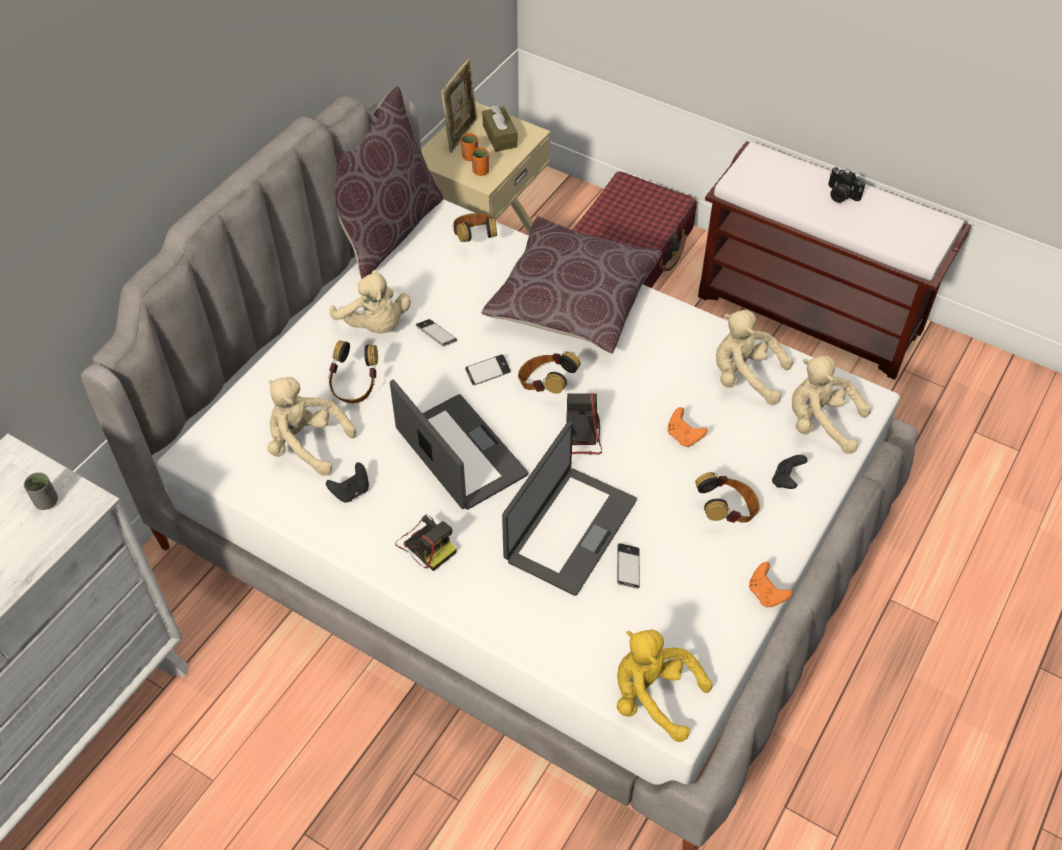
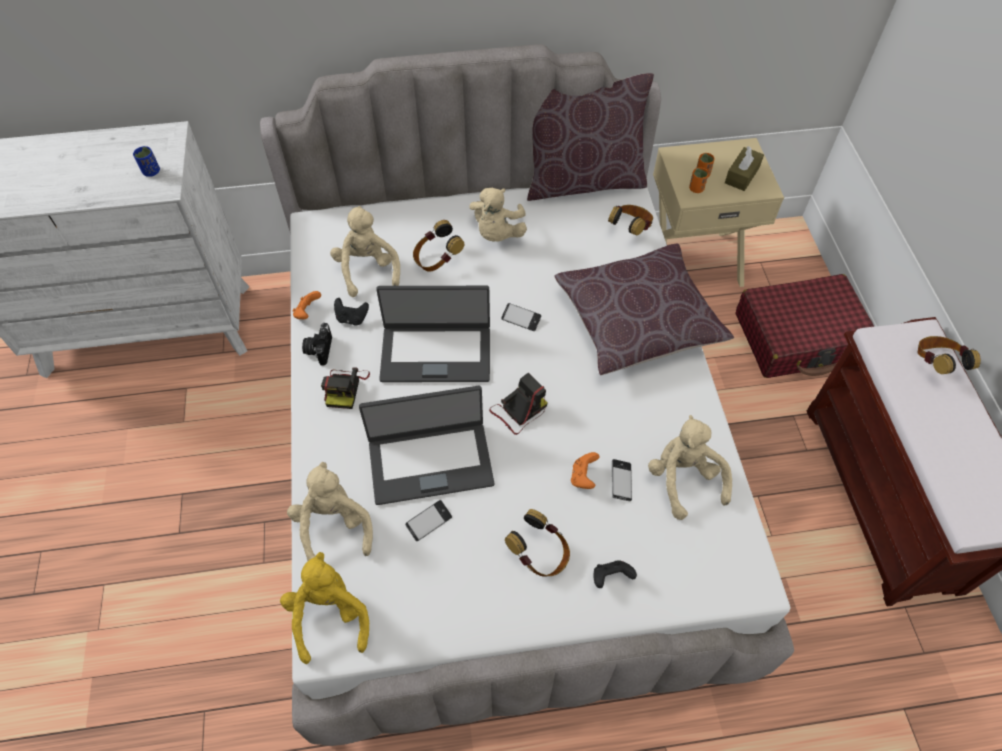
camera: 50 degrees right, 5 degrees up
(46, 502) = (151, 172): grey cup -> blue cup
(436, 335) = (523, 269): phone -> phone (621, 482)
(459, 454) = (436, 353): laptop -> laptop turned 75 degrees clockwise
(461, 134) = (717, 155): picture frame -> none
(546, 385) = (543, 359): headphones -> headphones (936, 364)
(766, 594) = (486, 635): orange game controller -> orange game controller (307, 312)
(820, 423) = (693, 565): beige plush toy -> beige plush toy (334, 526)
(840, 195) = (957, 419): camera -> camera (319, 349)

